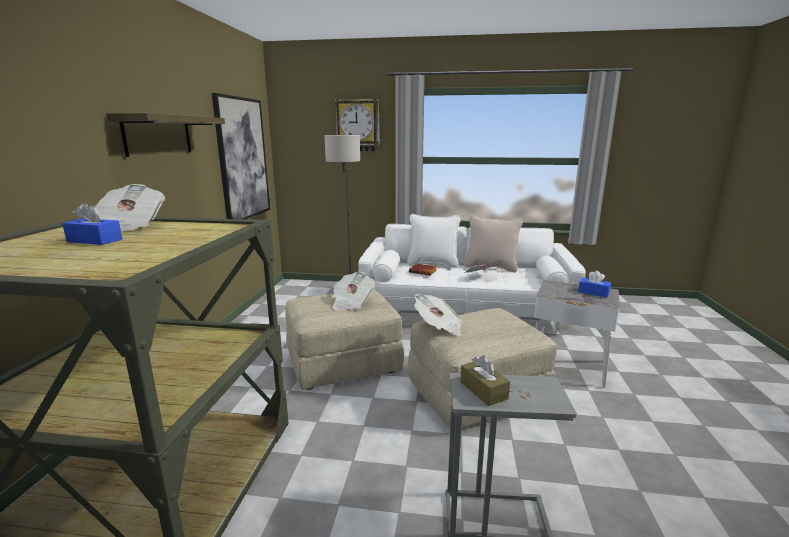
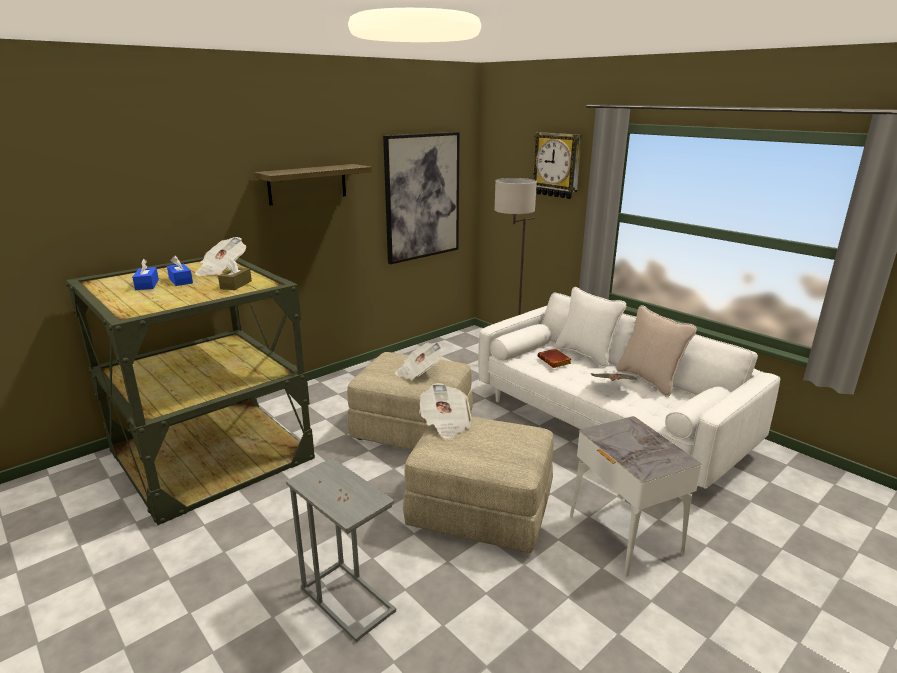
camera: 40 degrees right, 5 degrees up
(483, 390) = (325, 480): brown tissue box -> brown tissue box (236, 285)
(593, 292) = (656, 453): blue tissue box -> blue tissue box (147, 285)

